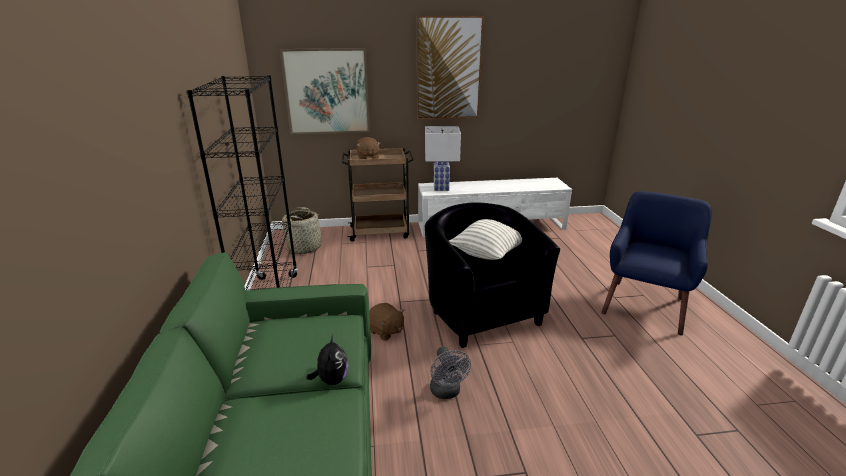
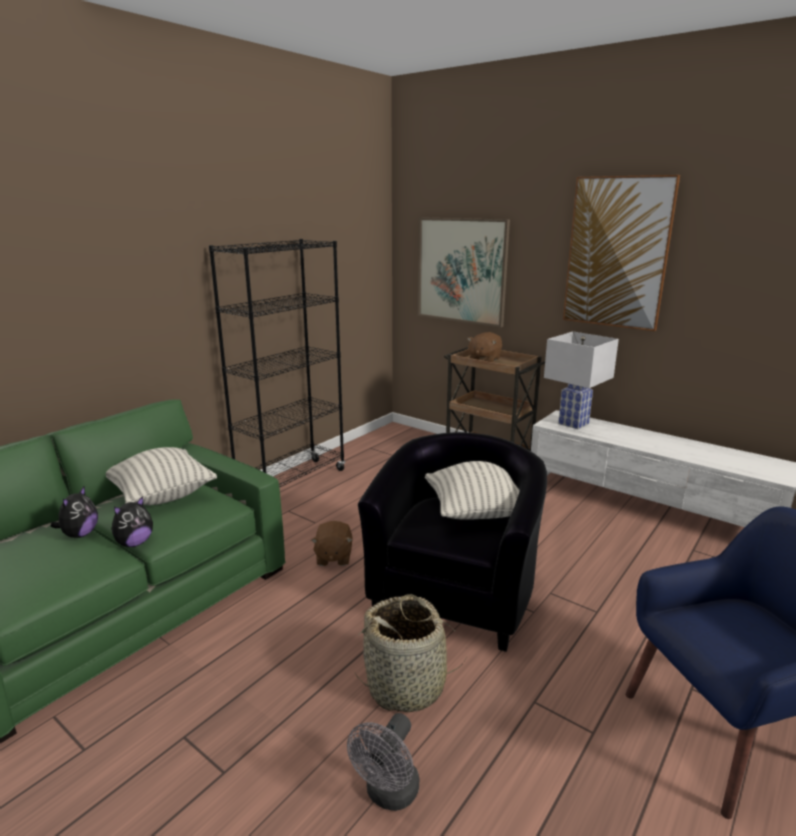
camera: 45 degrees right, 5 degrees down
(277, 401) = (80, 534): none -> plush toy
(284, 339) = (162, 496): none -> pillow
(305, 247) = (392, 448): basket -> basket (407, 685)
(447, 392) = (288, 646): grey fan -> grey fan (388, 794)

